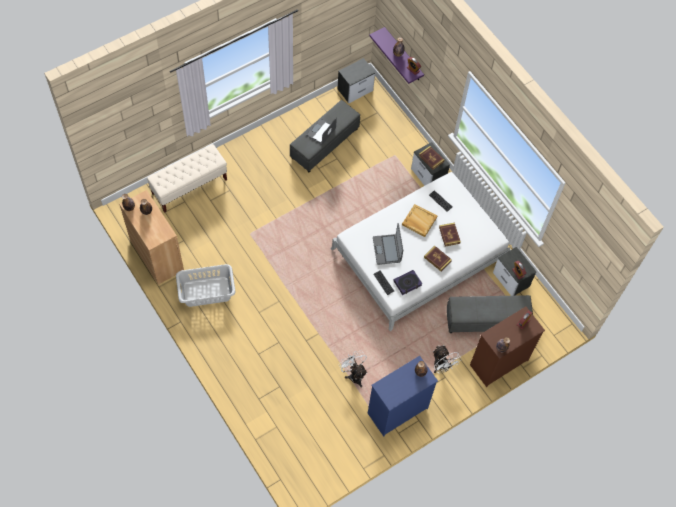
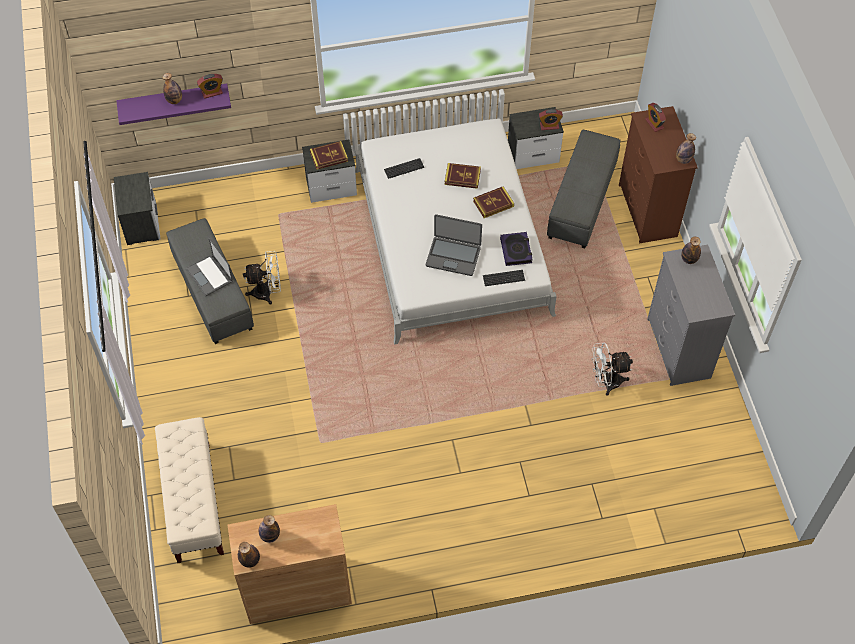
camera: 65 degrees left, 5 degrees down
(206, 291) = (394, 535): grey laundry basket -> none
(397, 410) = (678, 349): blue dresser -> grey dresser
(419, 221) = (425, 203): beige tray -> none
(441, 367) = (631, 275): white fan -> white fan (267, 292)

